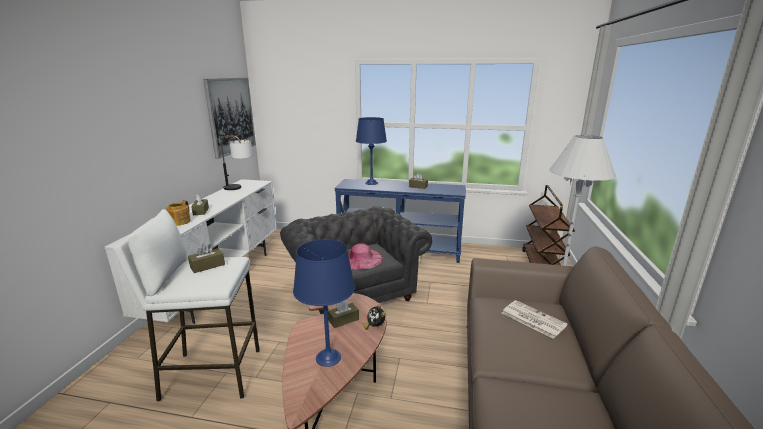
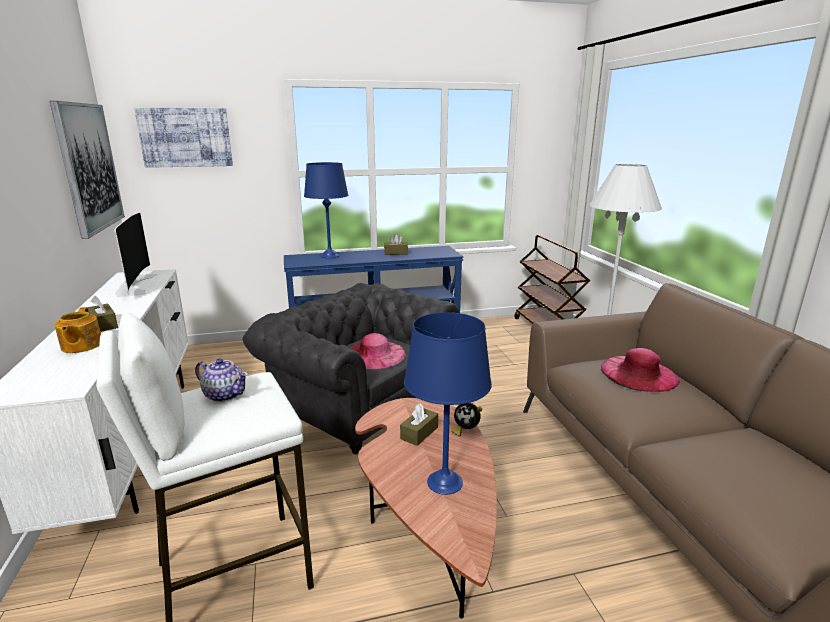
camera: 25 degrees left, 0 degrees up
(207, 266) = (224, 394): brown tissue box -> teapot
(240, 188) = (133, 284): table lamp -> television
(293, 97) = (185, 137): none -> picture
(532, 319) = (639, 373): newspaper -> pink hat

